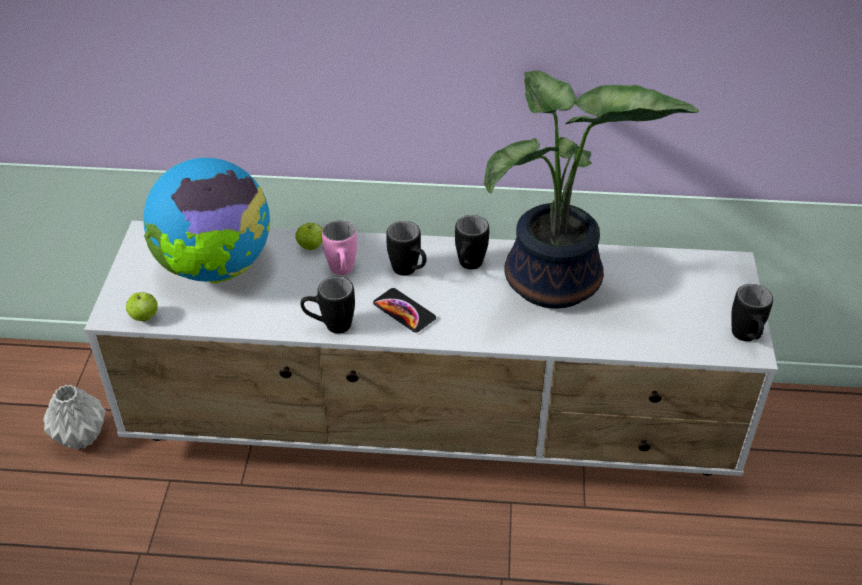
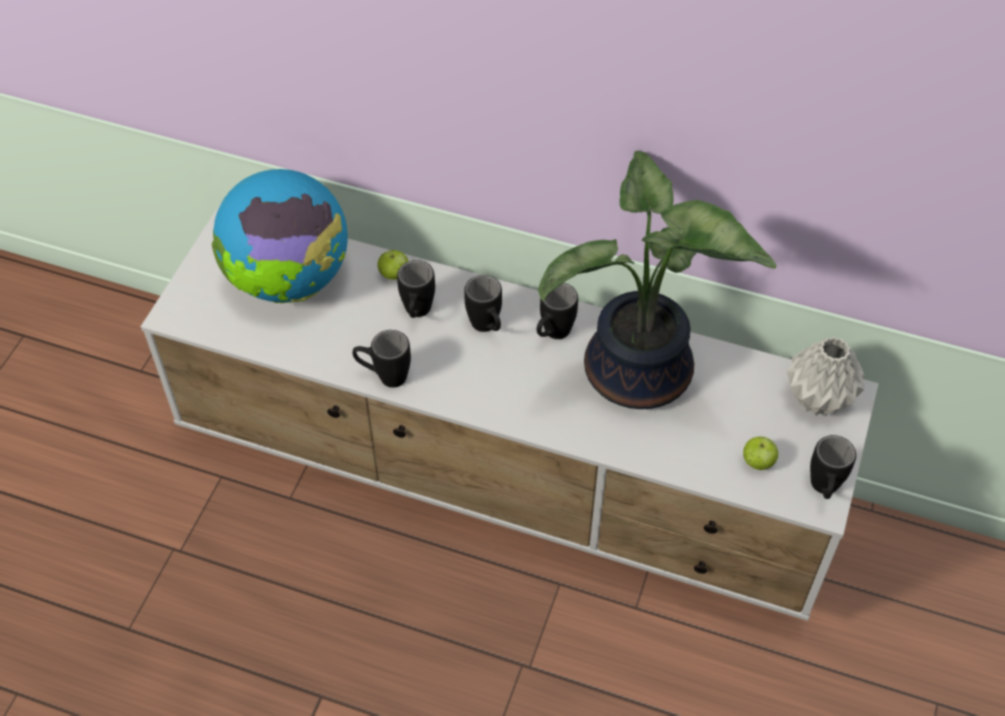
camera: 15 degrees right, 10 degrees up
(80, 438) = (145, 409): grey vase -> grey vase (817, 400)
(144, 317) = (202, 325): apple -> apple (758, 462)
(342, 273) = (417, 314): pink mug -> black mug
(404, 311) = (466, 375): phone -> none

